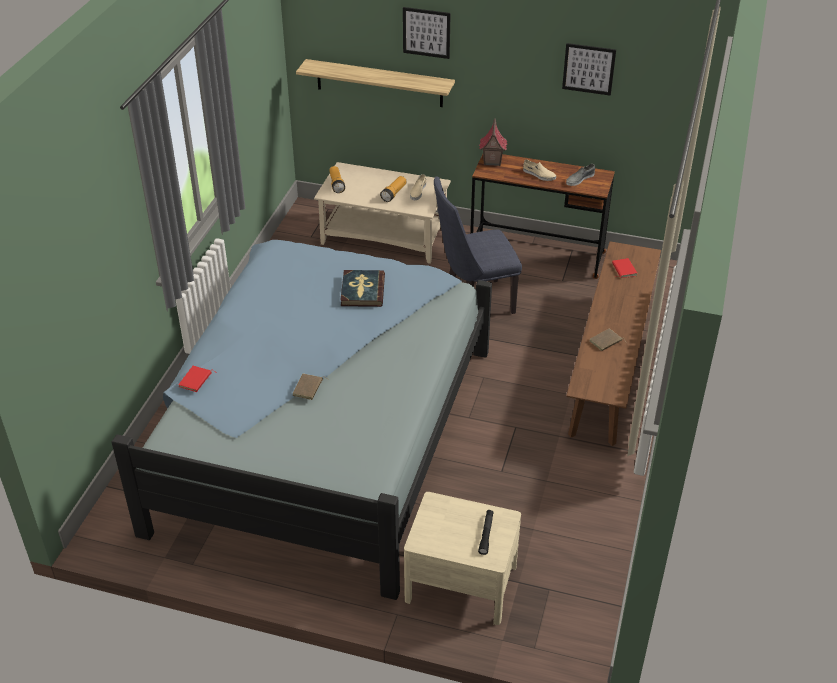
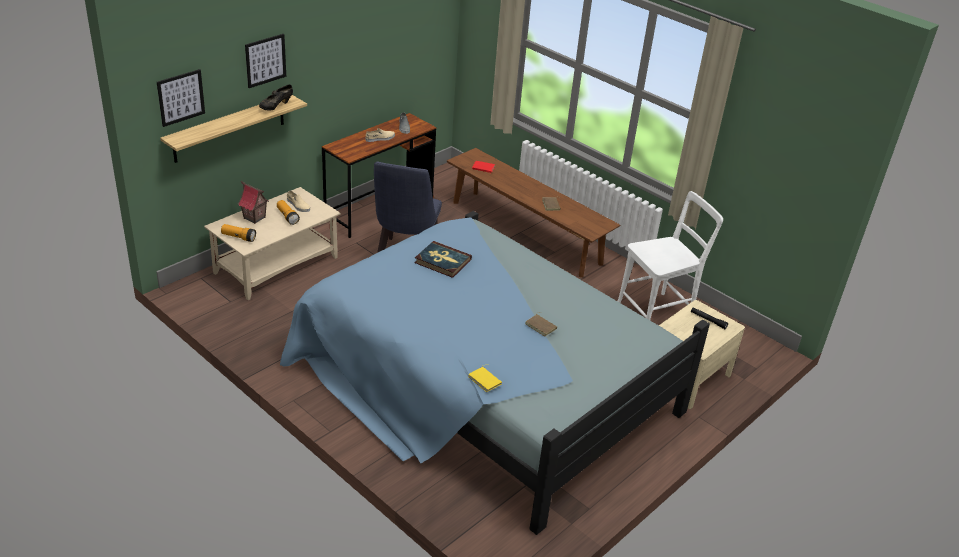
camera: 65 degrees left, 5 degrees down
(196, 380) = (485, 380): red book -> yellow book
(420, 82) = (276, 107): none -> black shoe
(492, 161) = (340, 148): toy house -> toy house (254, 218)
(564, 521) = (657, 312): none -> white chair
(588, 69) = (383, 37): picture -> picture (181, 97)

